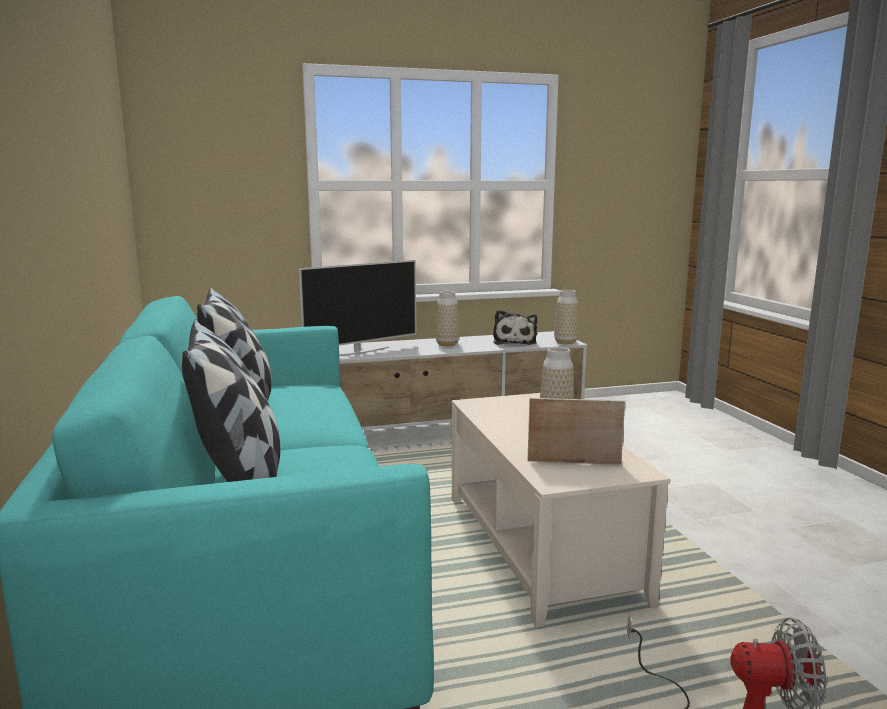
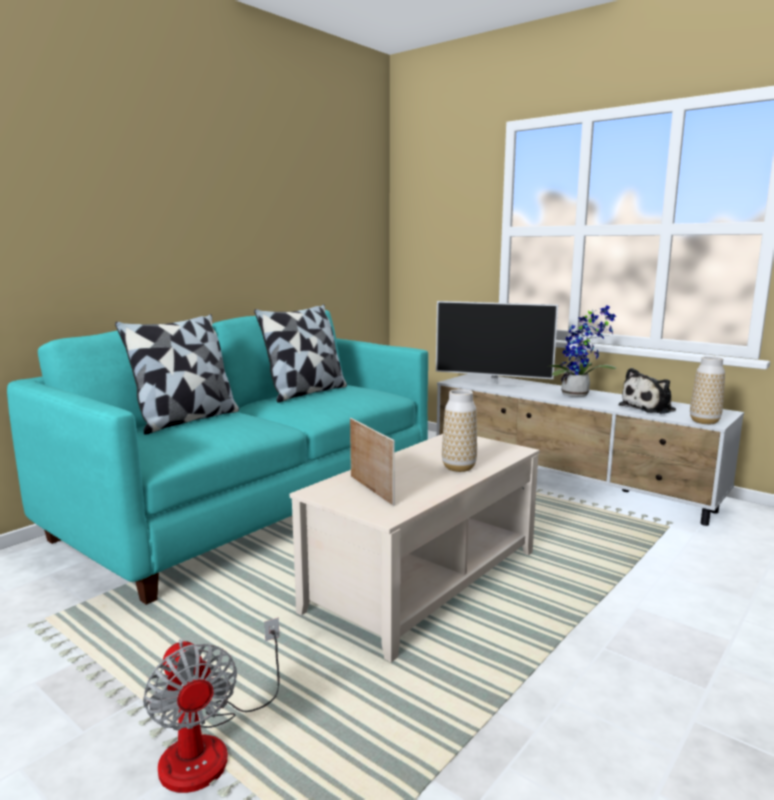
camera: 55 degrees right, 0 degrees up
(447, 344) = (578, 395): vase -> potted plant

